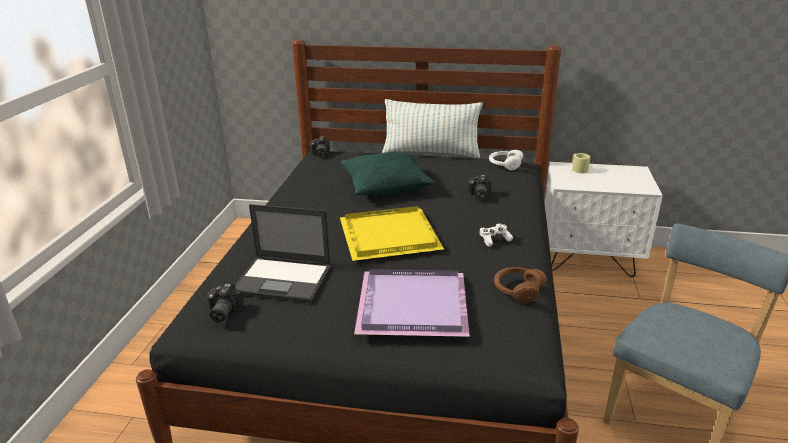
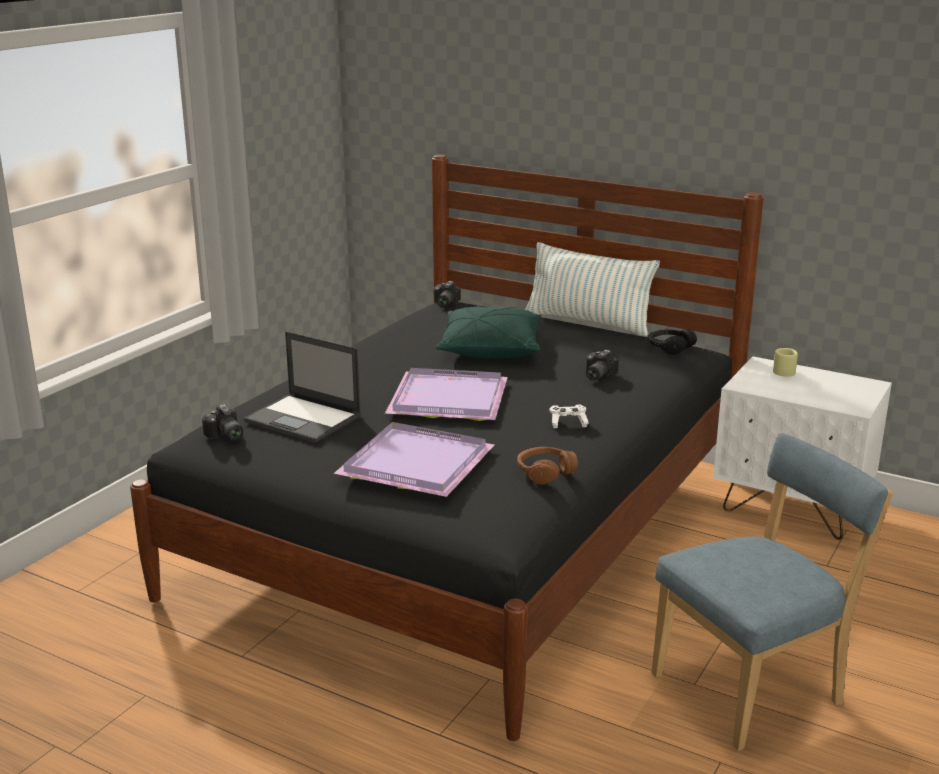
camera: 20 degrees right, 5 degrees down
(221, 312) = (225, 435): camera -> camera turned 60 degrees counterclockwise
(387, 235) = (446, 398): yellow tray -> purple tray
(505, 165) = (669, 348): white headphones -> black headphones

